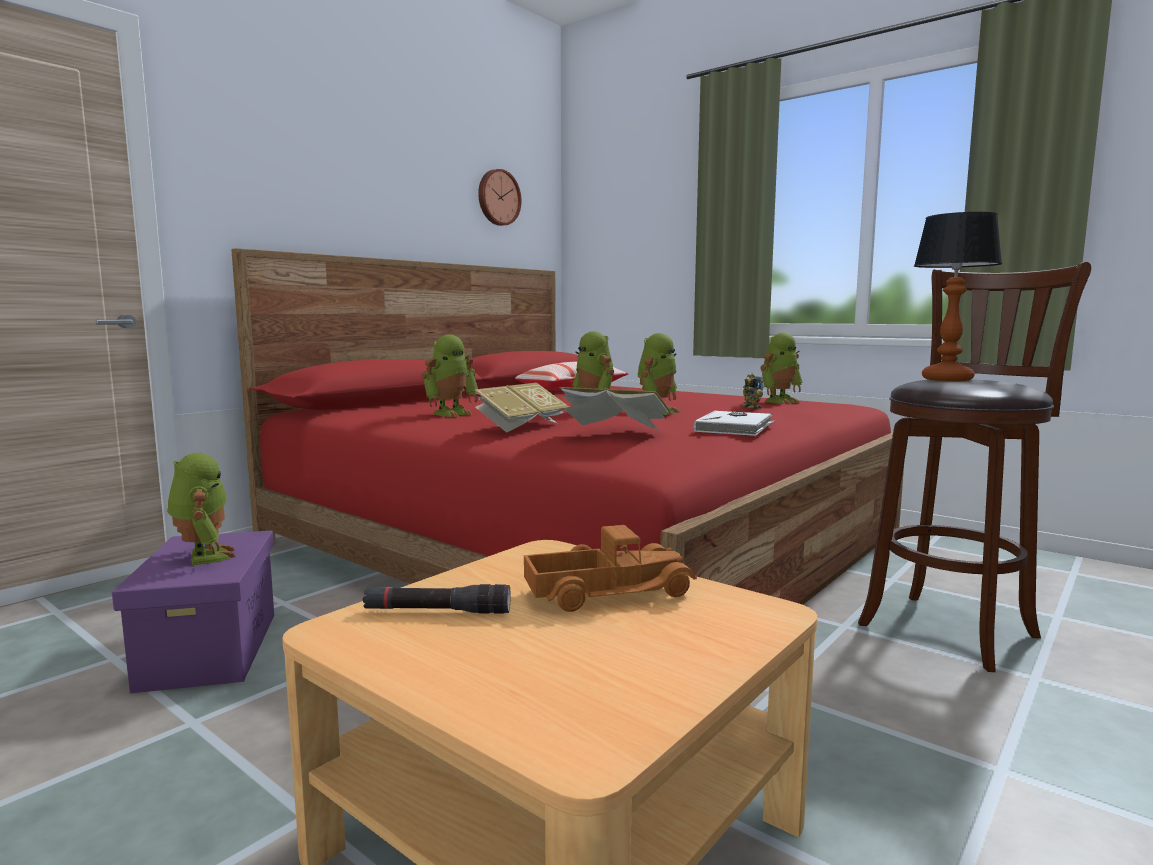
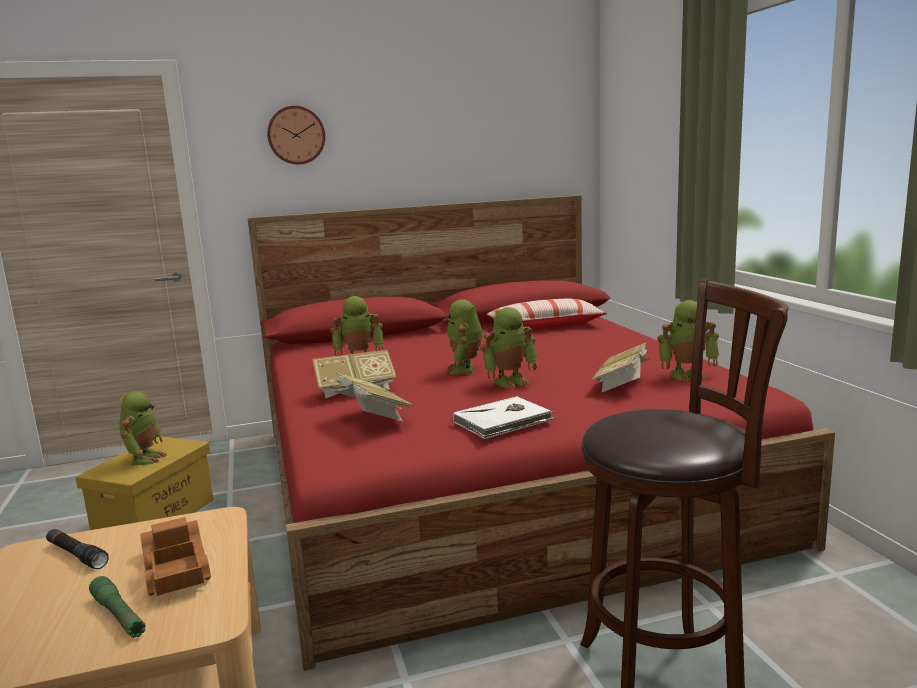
camera: 35 degrees right, 5 degrees up
(209, 649) = (155, 517): purple storage box -> yellow storage box
(498, 197) = (513, 131): wall clock -> wall clock (296, 135)
(607, 591) = (174, 569): toy truck -> toy truck turned 135 degrees counterclockwise
(650, 636) = (119, 615): none -> green flashlight
(749, 407) = (622, 383): toy robot -> book
(946, 379) = (654, 417): table lamp -> none

